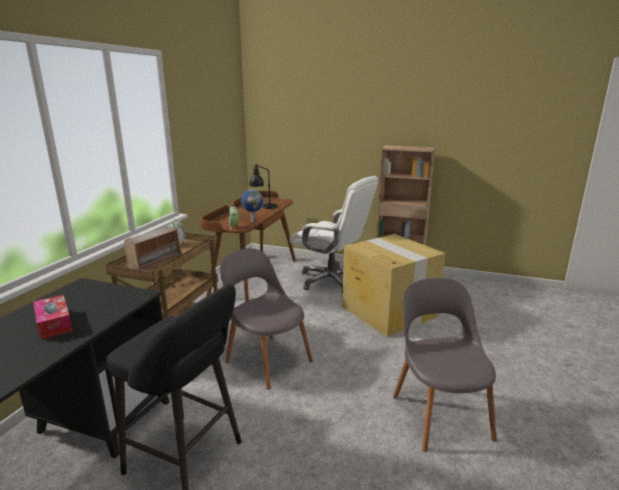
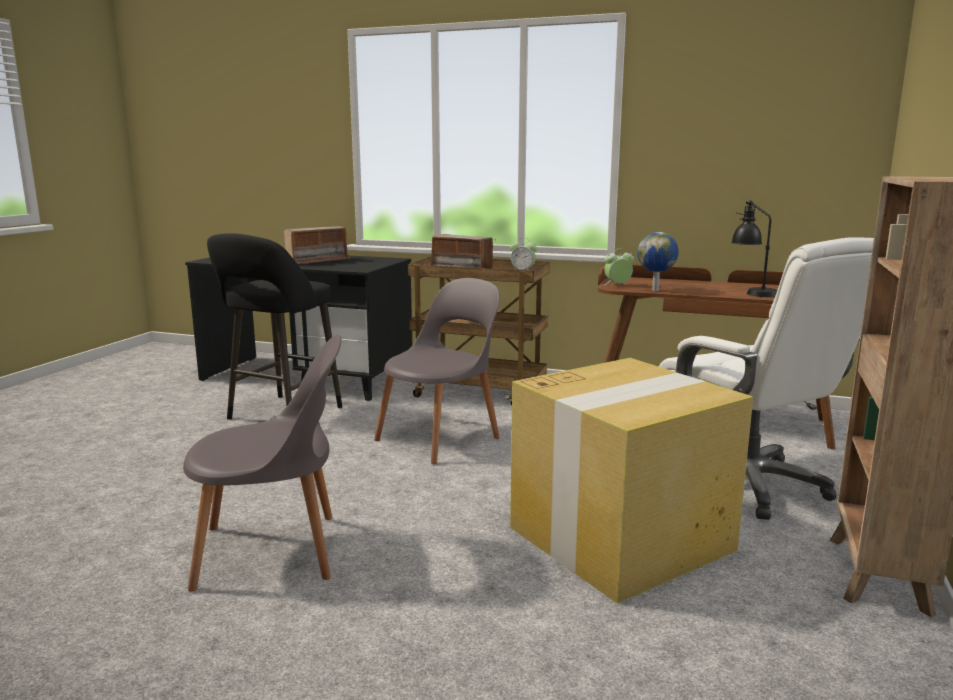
camera: 90 degrees right, 5 degrees down
(54, 323) = (317, 261): tissue box -> radio
(331, 281) = (748, 484): white office chair -> white office chair turned 60 degrees counterclockwise

